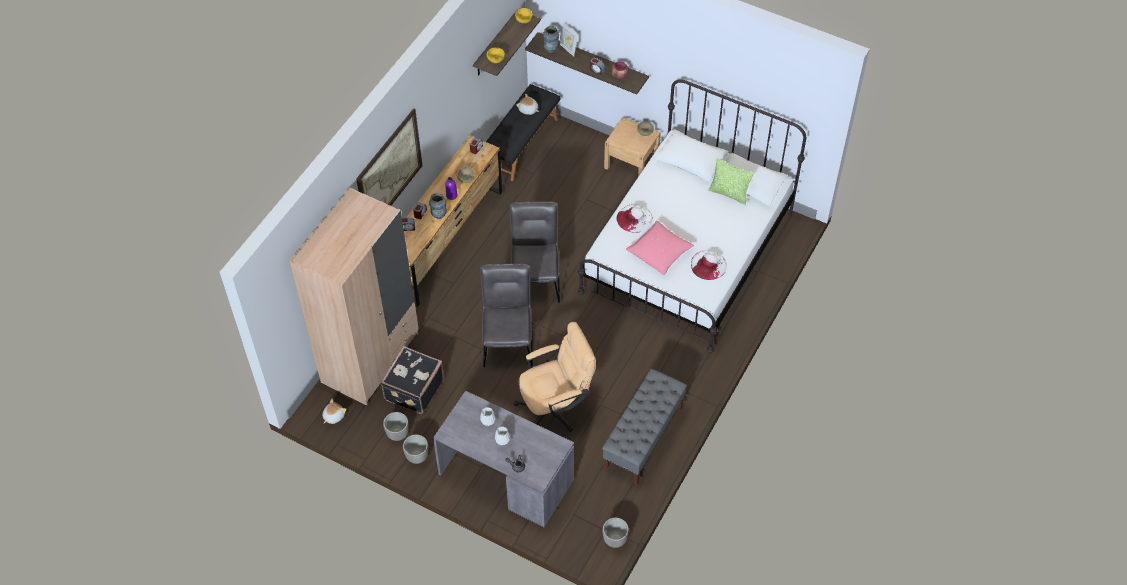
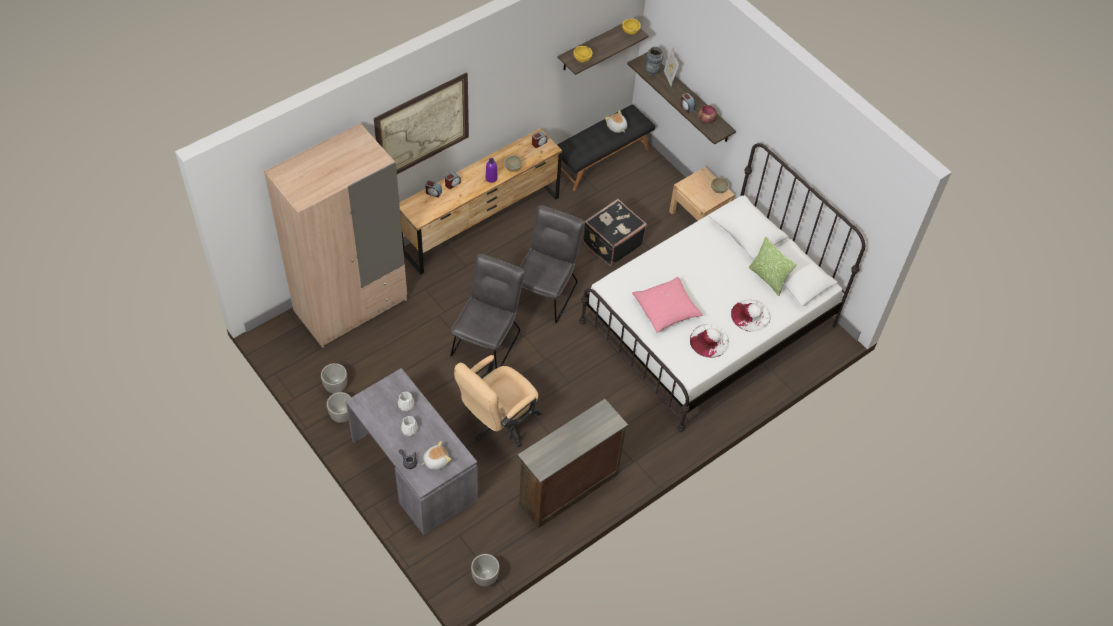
camera: 20 degrees right, 0 degrees up
(333, 416) = (287, 346): plush toy -> plush toy (435, 460)
(413, 389) = (373, 350): black suitcase -> black suitcase (611, 242)
(439, 215) = (469, 192): vase -> none
(556, 407) = (498, 423): beige office chair -> beige office chair turned 135 degrees clockwise
(634, 218) = (659, 266): white hat -> white hat (750, 315)
(643, 438) = (567, 488): grey bench -> brown dresser

